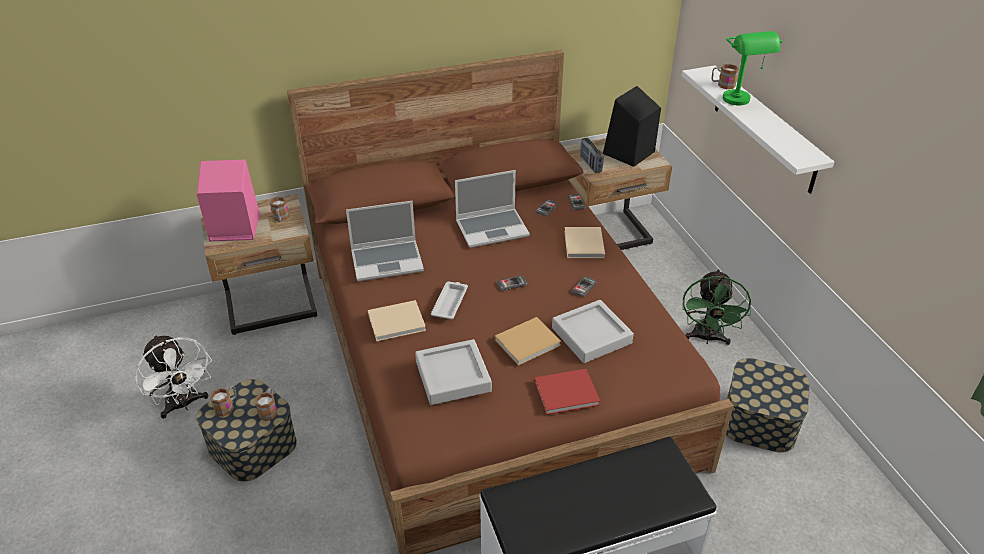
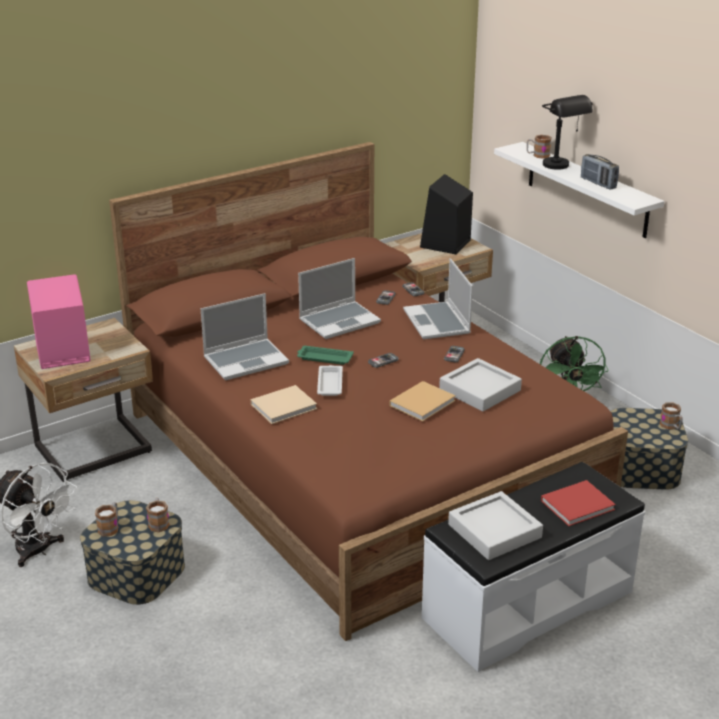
camera: 15 degrees left, 10 degrees down
(280, 218) = (109, 340): mug -> mug (671, 426)
(453, 376) = (365, 437): grey tray -> grey tray (494, 531)
(458, 271) = (324, 358): none -> green tray
(568, 393) = (479, 435): red book -> red book (579, 504)
(584, 245) = (438, 322): beige book -> laptop
(590, 164) = (412, 257): radio -> radio (598, 183)
(741, 103) = (562, 167): green table lamp -> black table lamp

